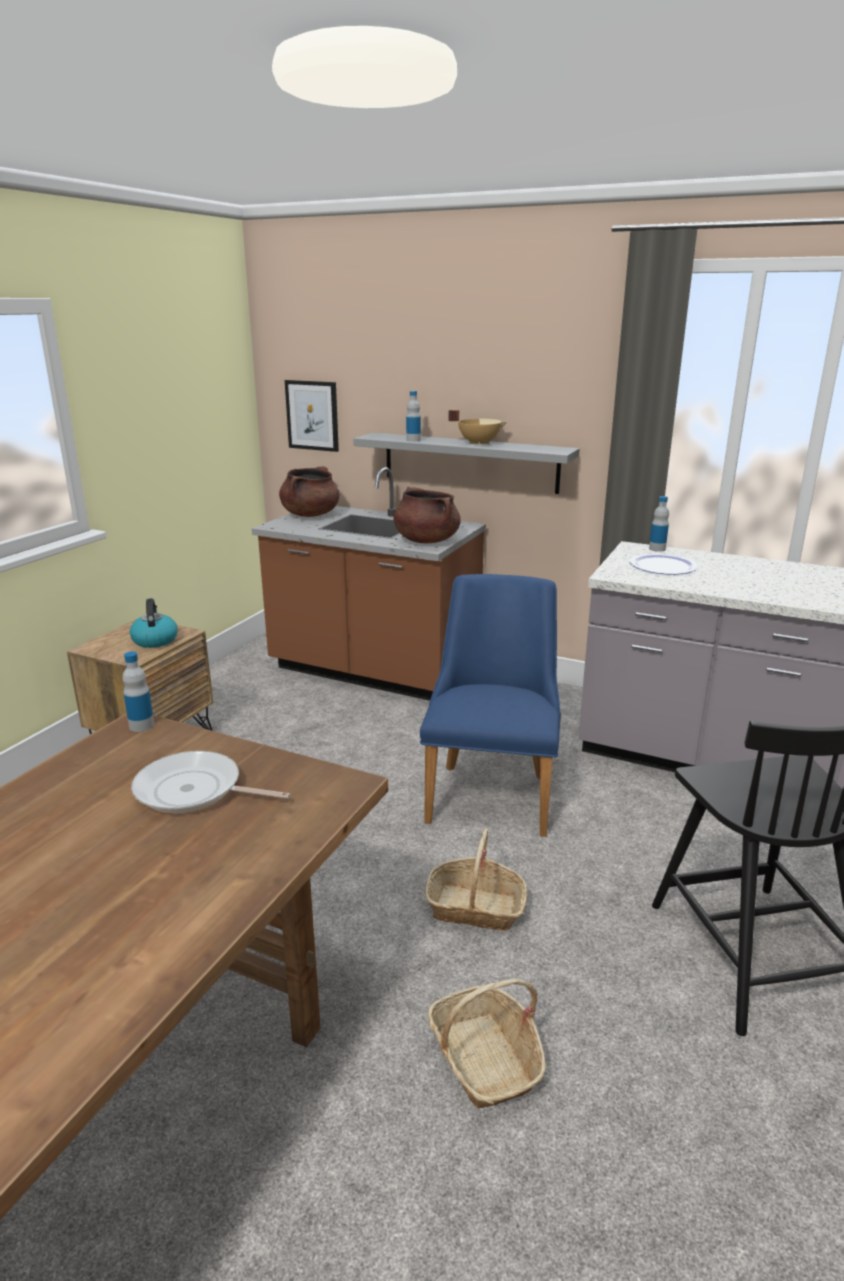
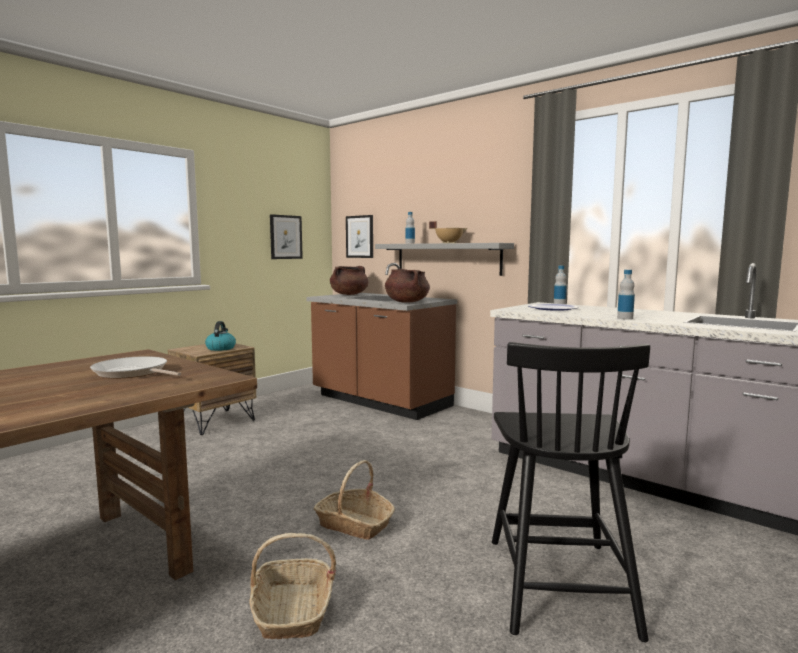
camera: 15 degrees right, 15 degrees down
(141, 726) = (143, 353): bottle -> bottle (625, 318)
(197, 425) = (285, 237): none -> picture
(492, 790) = (415, 465): blue chair -> none

